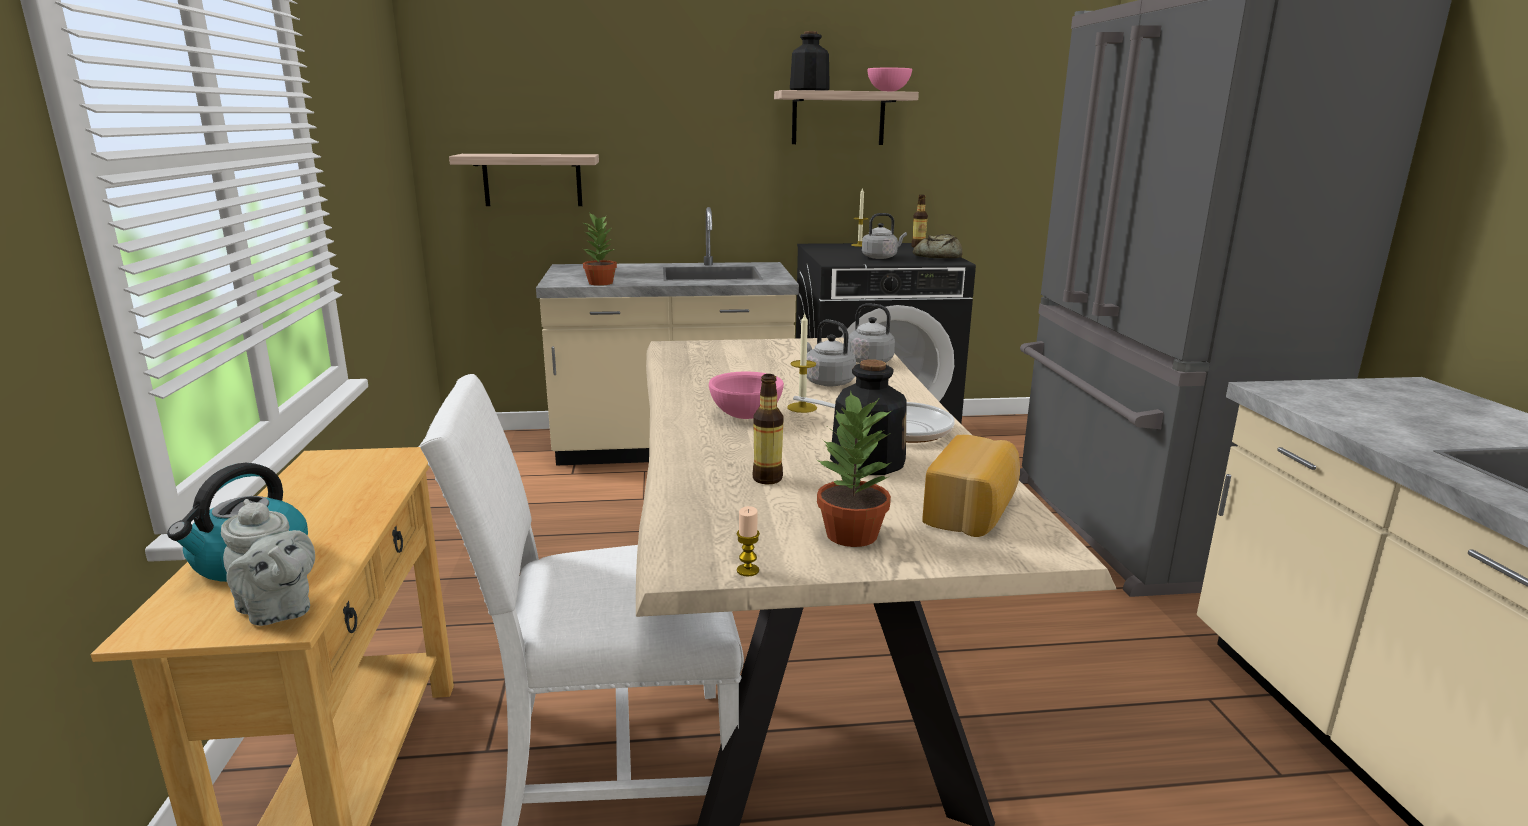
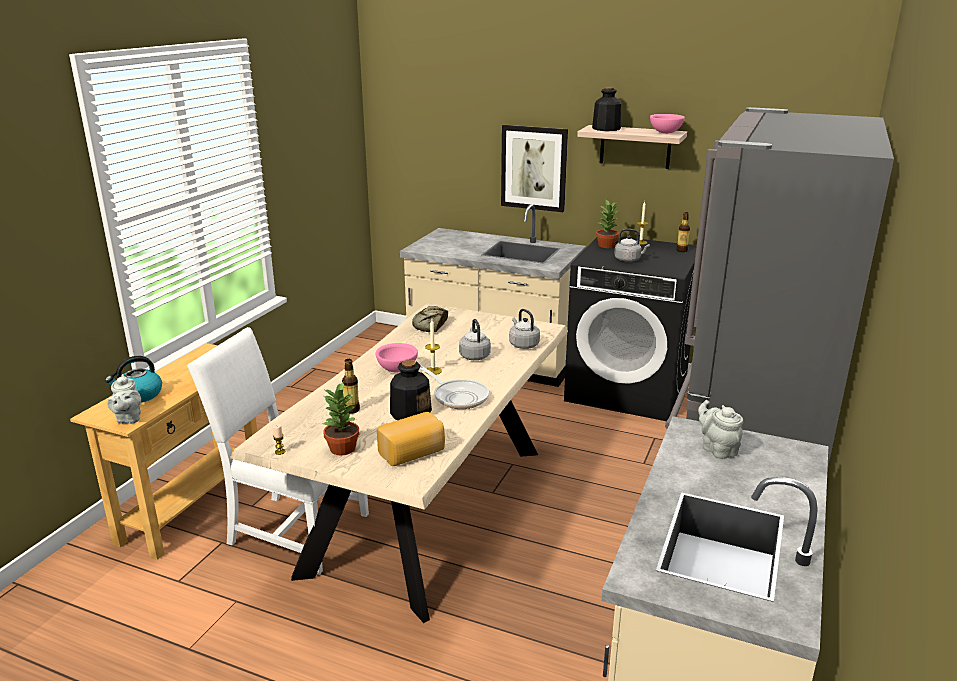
camera: 30 degrees right, 5 degrees up
(532, 180) = (431, 172): shelf -> none
(601, 283) = (440, 252): potted plant -> potted plant (606, 245)
(697, 159) = (534, 168): none -> picture
(937, 256) = (672, 265): bread -> bread (430, 325)
(1348, 401) = (717, 449): none -> grey teapot

